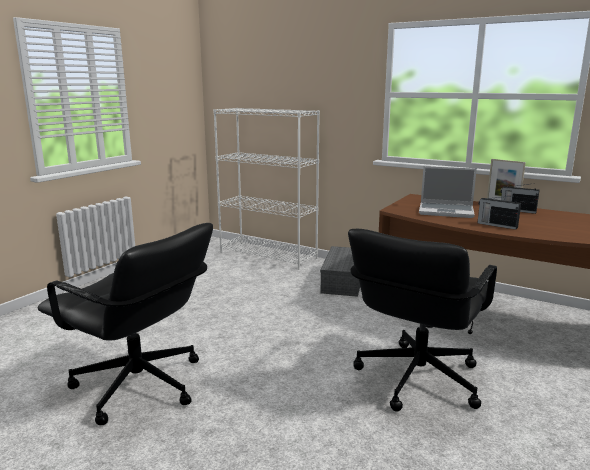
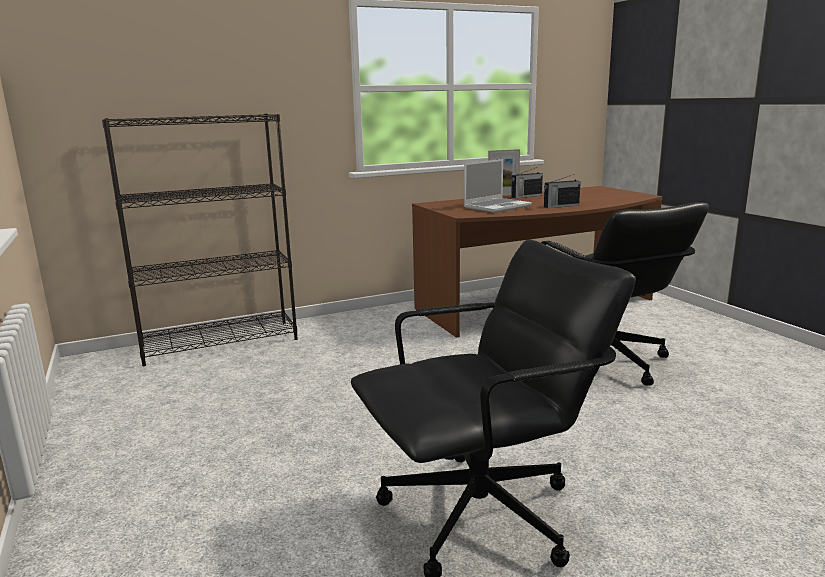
camera: 55 degrees left, 0 degrees up
(268, 255) = (220, 342): white bookcase -> black bookcase
(344, 281) = (369, 329): grey storage box -> none

